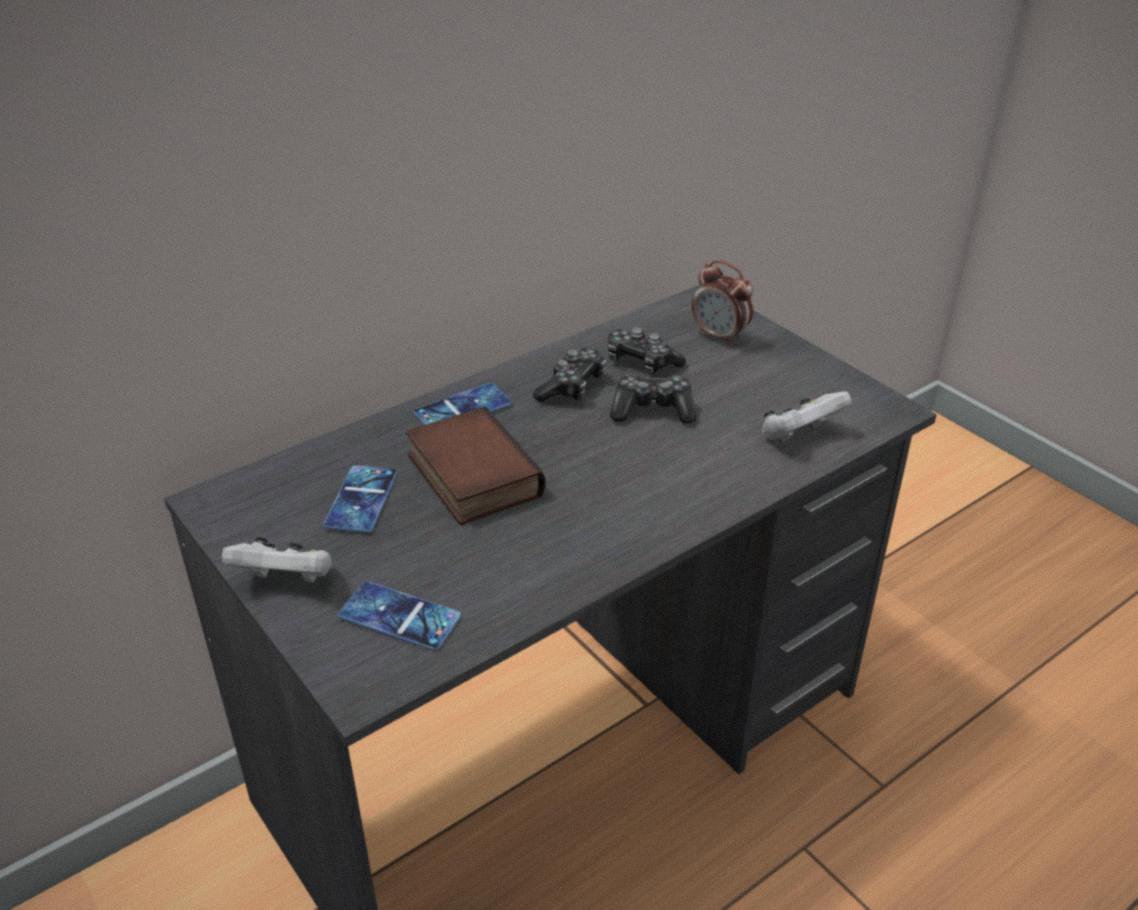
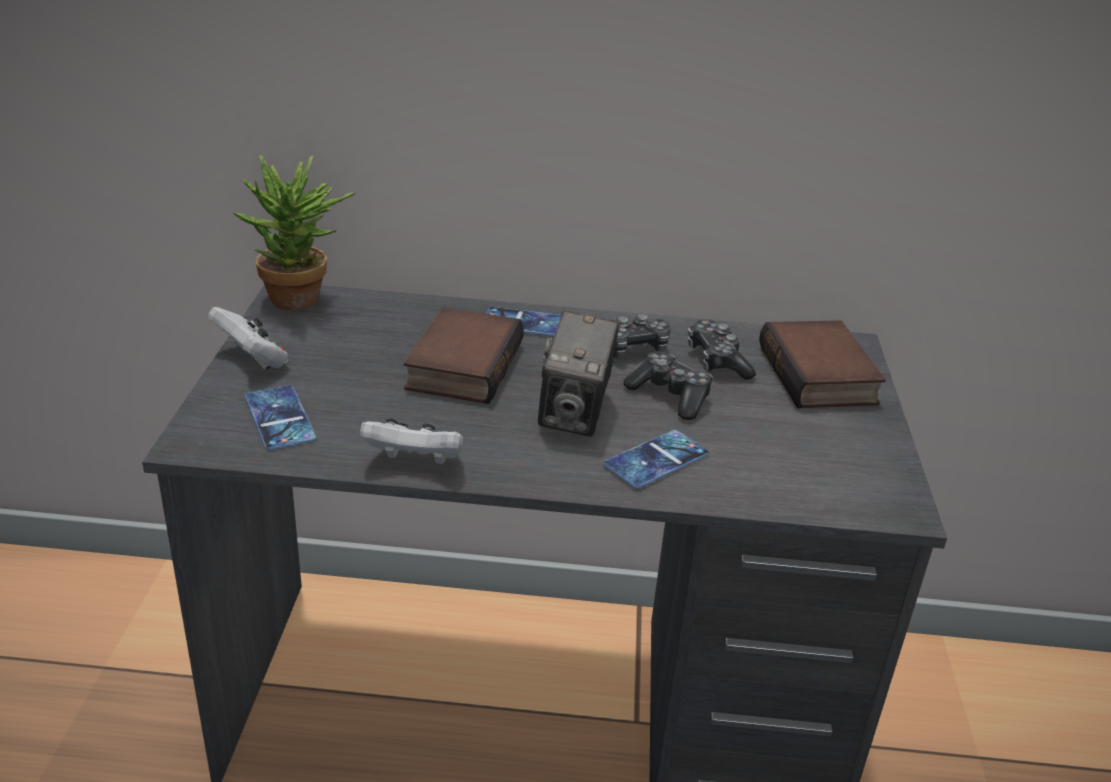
camera: 40 degrees right, 5 degrees down
(238, 501) = (301, 303): none -> potted plant
(361, 499) = (370, 341): phone -> phone (656, 460)
(613, 465) = (575, 414): none -> camera
(720, 336) = (821, 376): alarm clock -> book
(800, 436) = (770, 480): white game controller -> white game controller (415, 462)

